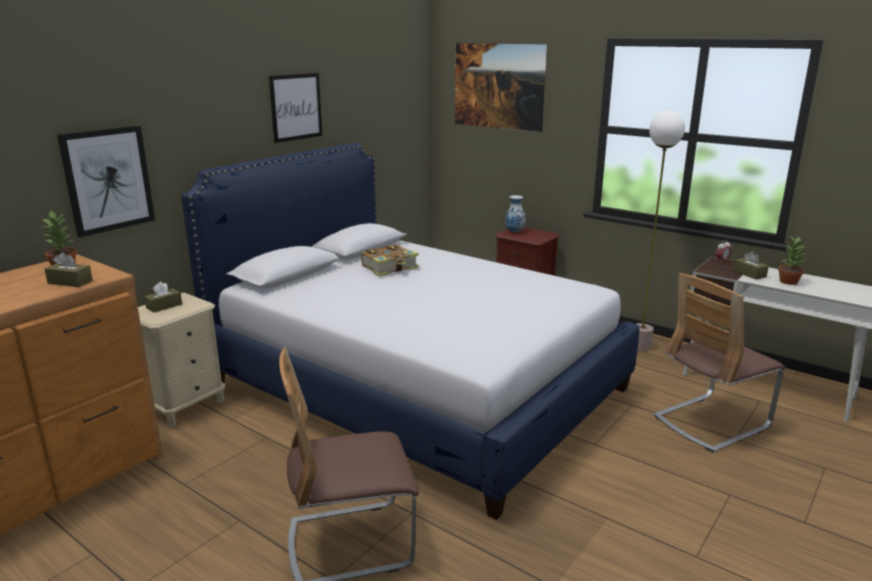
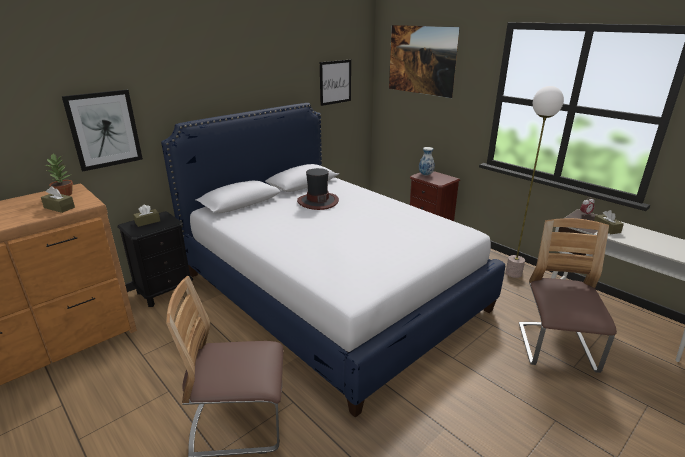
camera: 10 degrees right, 5 degrees up
(185, 406) = (165, 291): beige nightstand -> black nightstand
(296, 107) = (258, 75): picture -> picture (335, 82)
(390, 268) = (317, 201): book -> hat
(711, 422) = (555, 348): chair -> chair turned 120 degrees clockwise
(788, 281) = (640, 238): potted plant -> none

